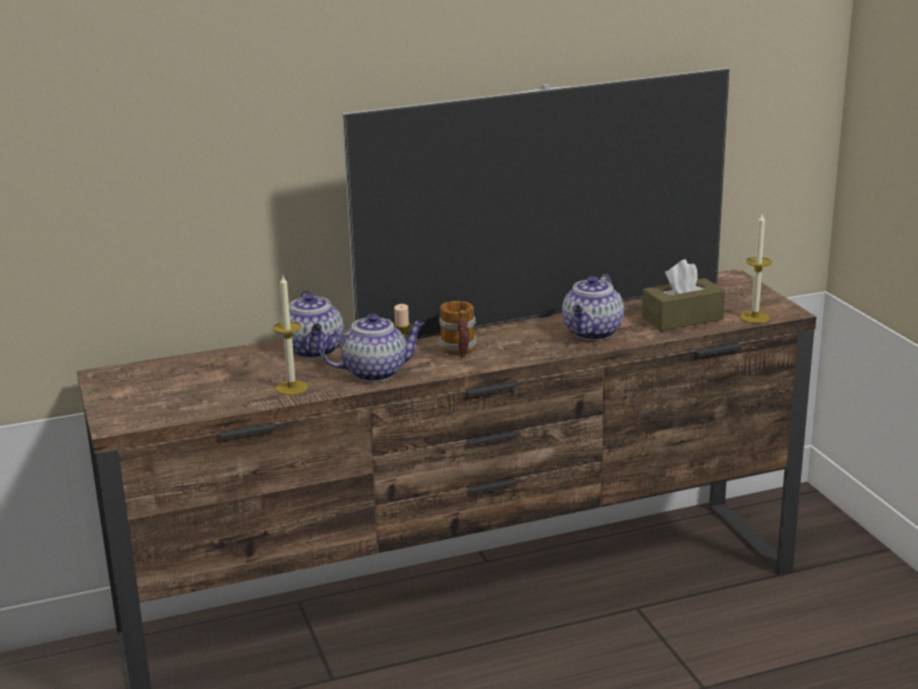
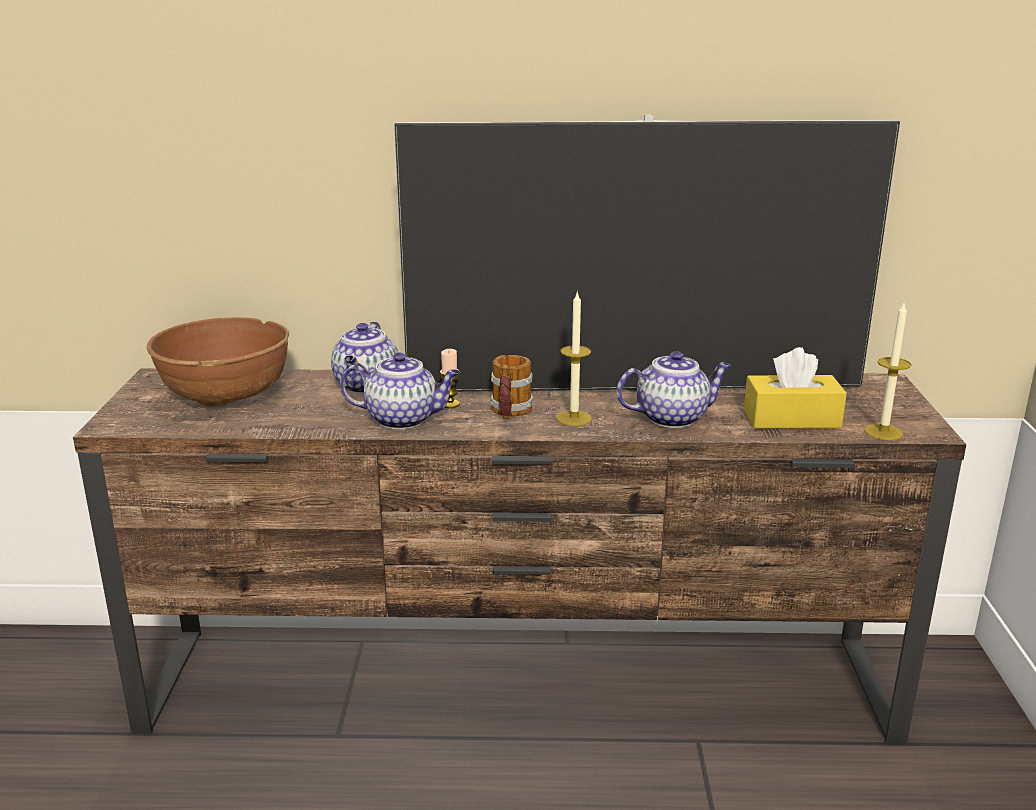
camera: 20 degrees right, 0 degrees up
(194, 380) = (226, 396): none -> brown bowl
(291, 388) = (306, 420): candle -> candle (574, 418)
(592, 333) = (673, 417): teapot -> teapot turned 150 degrees counterclockwise
(682, 318) = (791, 419): brown tissue box -> yellow tissue box

